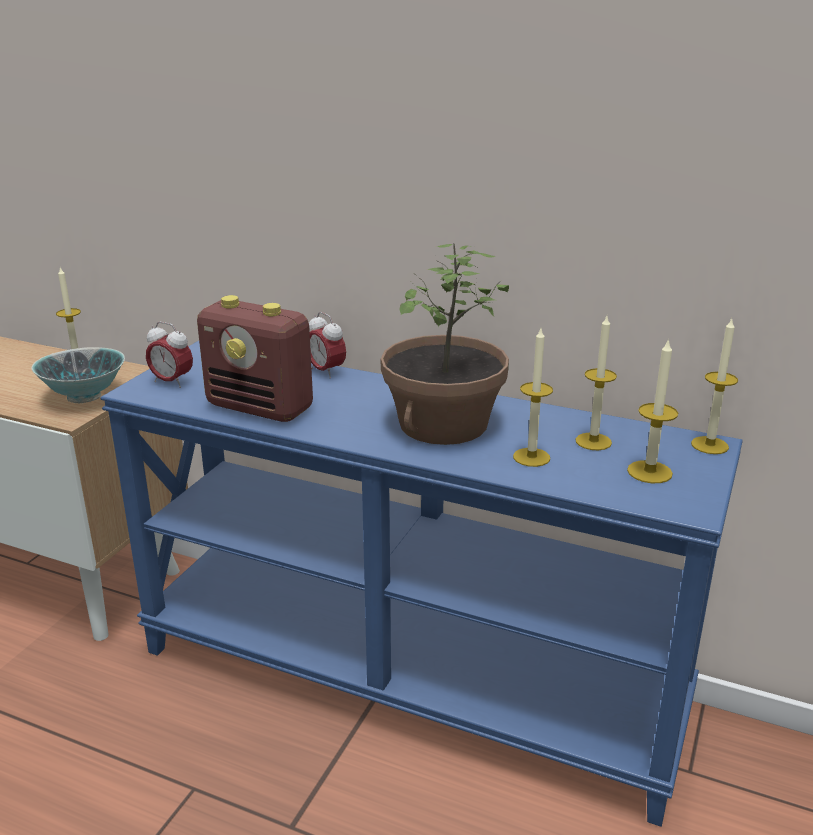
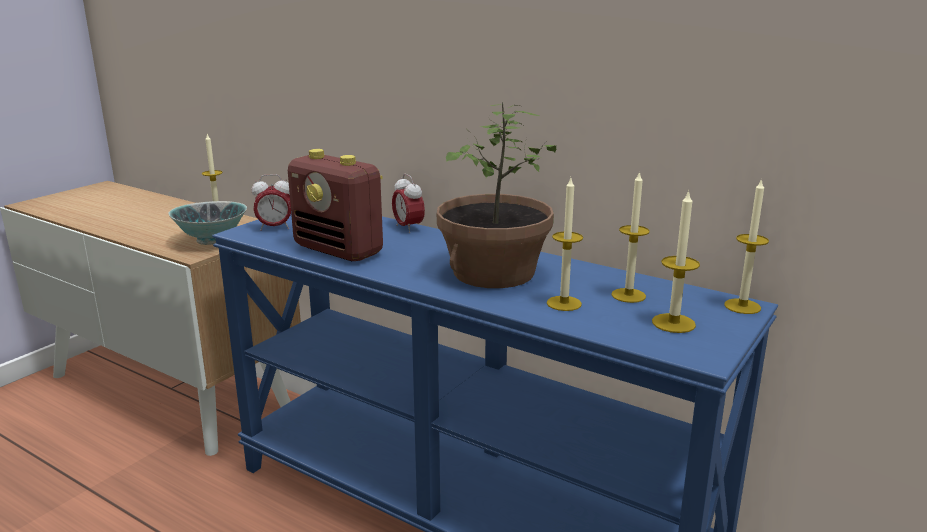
camera: 10 degrees right, 5 degrees down
(172, 382) = (275, 228): alarm clock -> alarm clock turned 45 degrees counterclockwise

